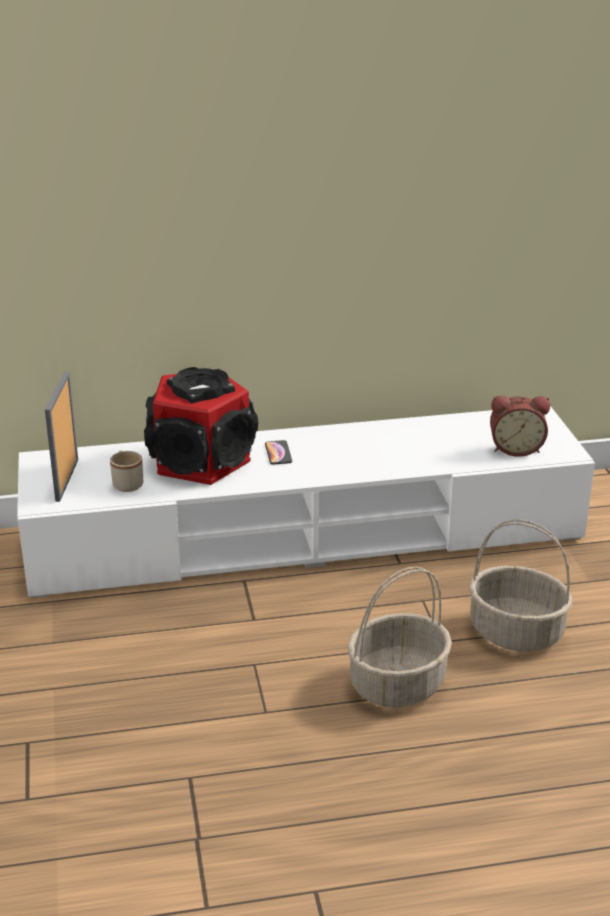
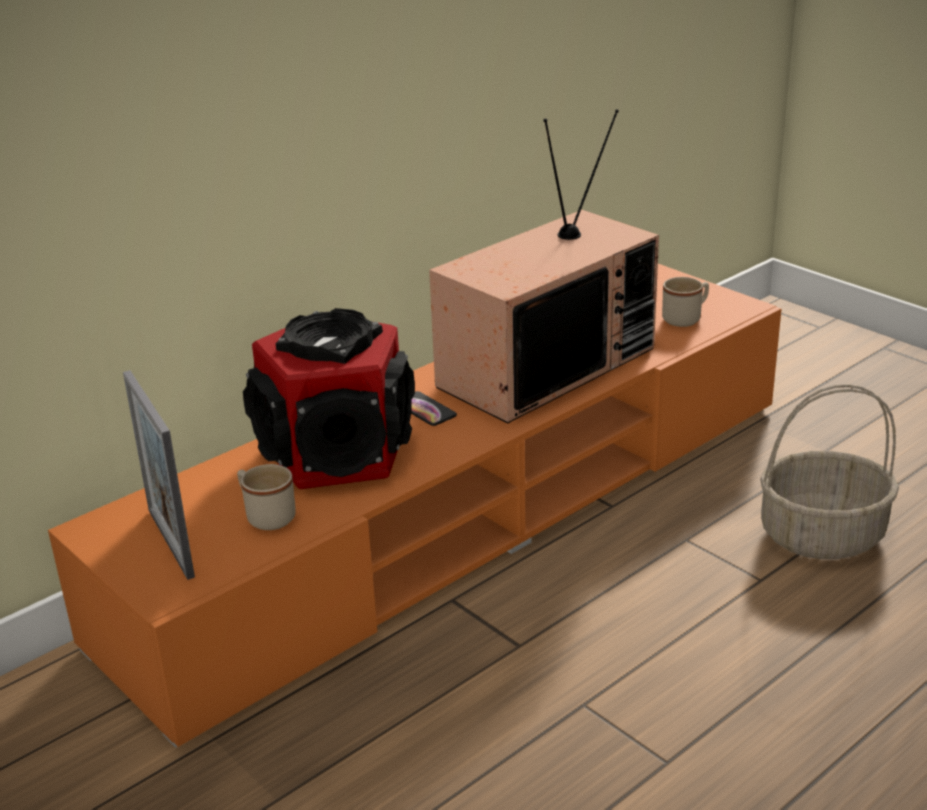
camera: 30 degrees left, 0 degrees up
(306, 536) = (469, 514): white tv stand -> orange tv stand
(383, 449) = (545, 365): none -> television
(398, 683) = (774, 652): basket -> none
(516, 448) = (686, 318): alarm clock -> beige mug

